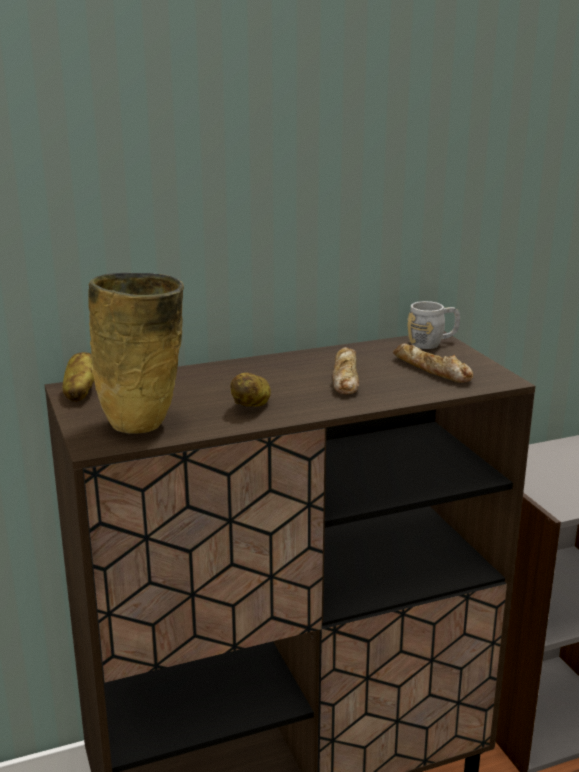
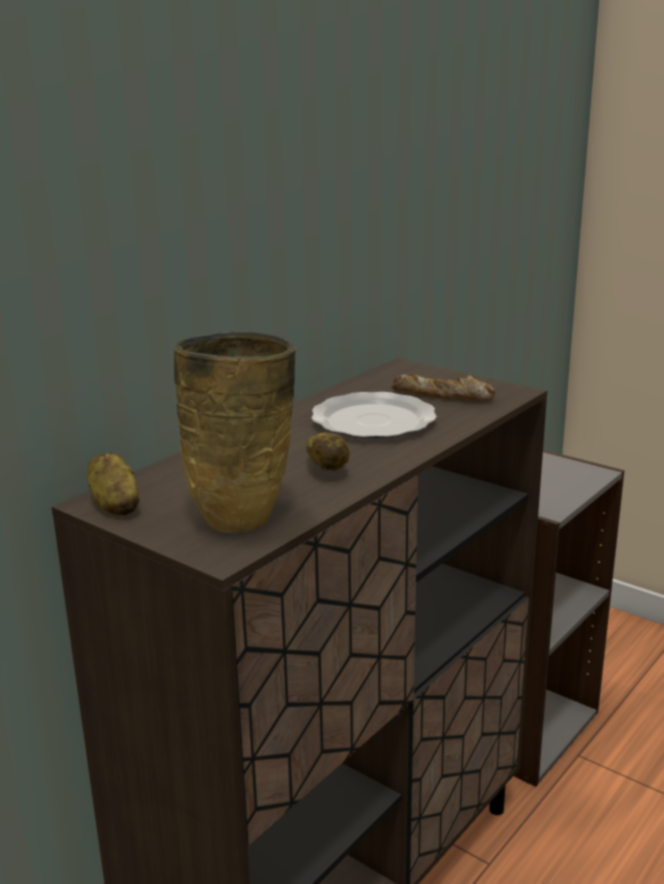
camera: 30 degrees left, 0 degrees up
(344, 377) = (375, 421): bread -> plate
(432, 343) = (406, 371): grey mug -> none

